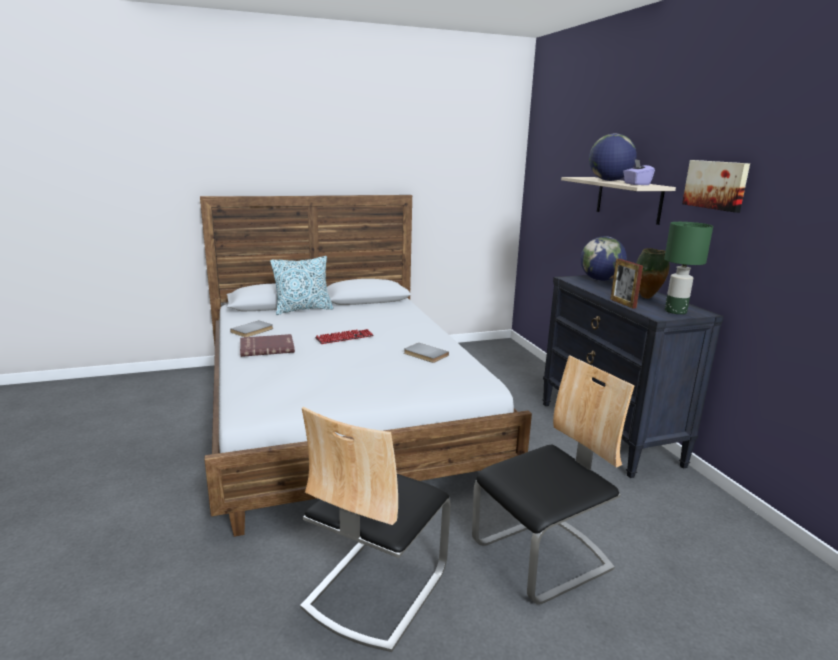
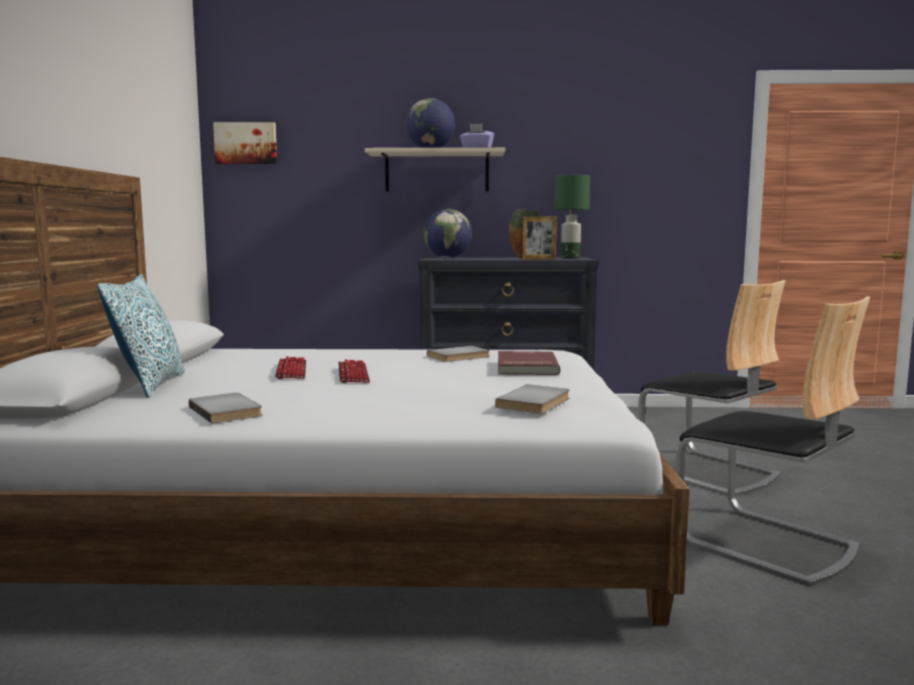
camera: 70 degrees left, 10 degrees down
(267, 347) = (346, 405): red book -> red book (525, 367)
(273, 385) = (536, 403): none -> grey book
(348, 325) = (291, 370): none -> keyboard
(542, 557) = (708, 471): chair -> chair turned 150 degrees clockwise
(716, 185) = (551, 146): picture -> picture (246, 143)

